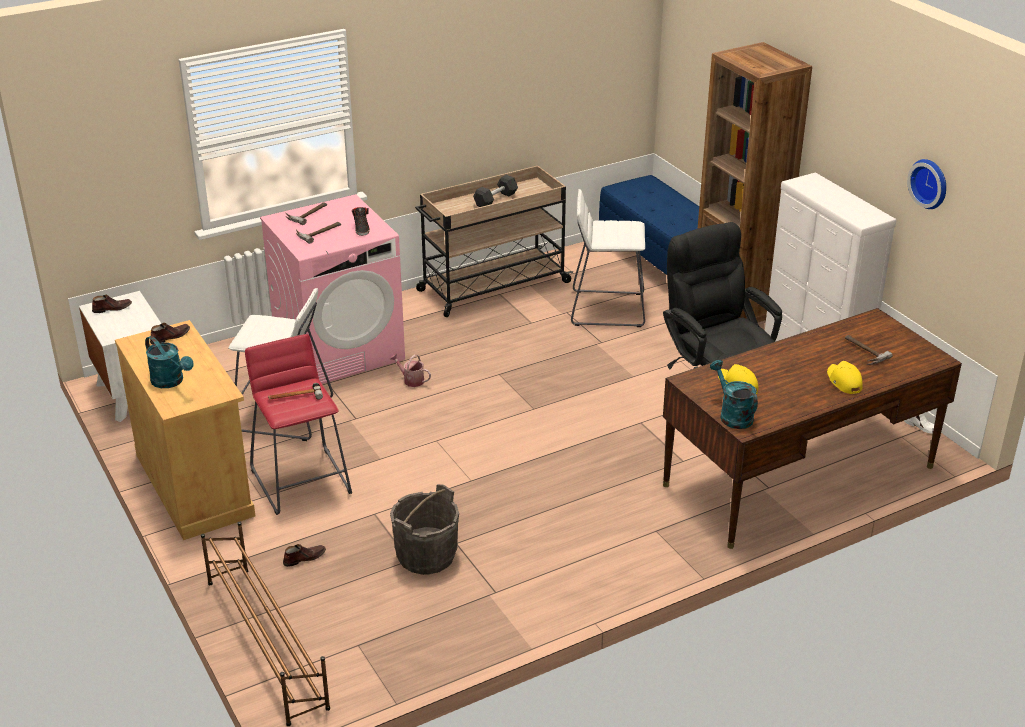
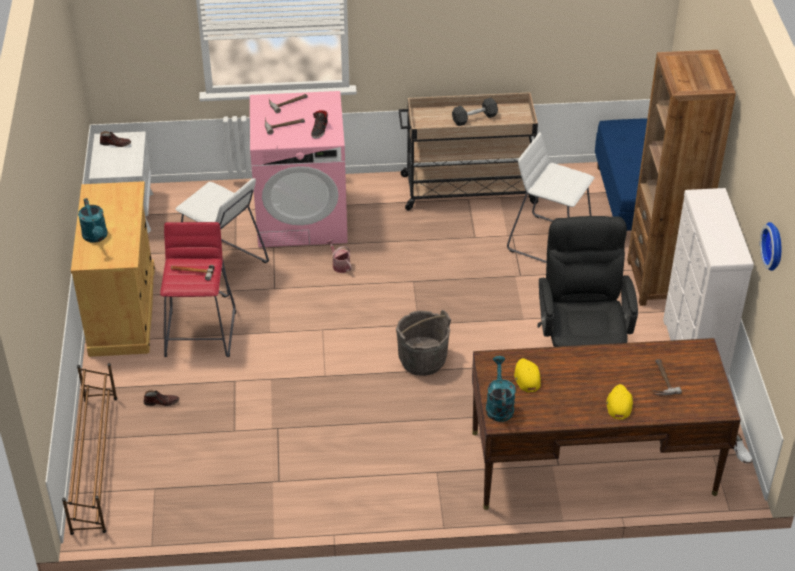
camera: 25 degrees right, 10 degrees up
(170, 337) = (120, 194): brown shoe -> none
(426, 556) = (249, 431): grey bucket -> grey bucket (422, 360)

